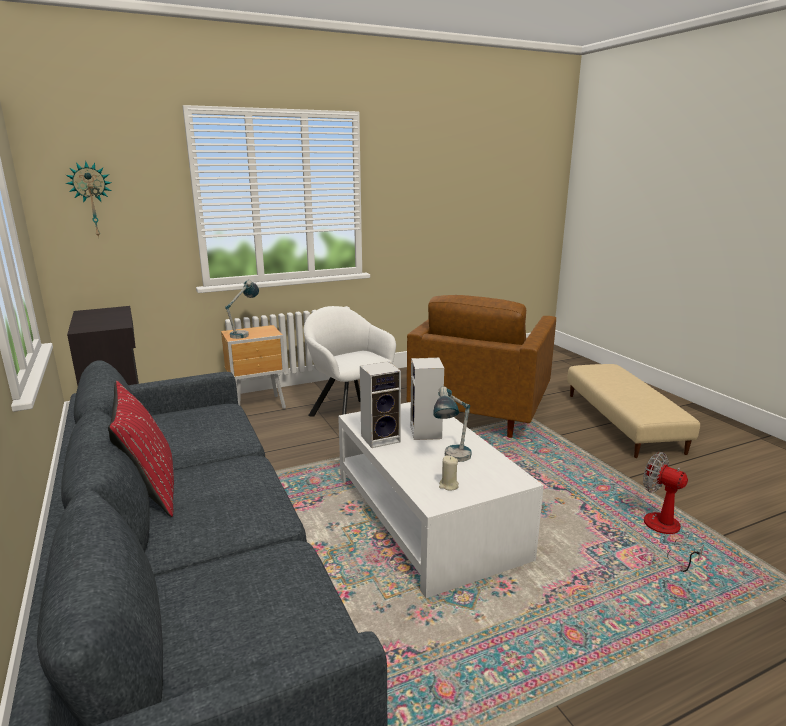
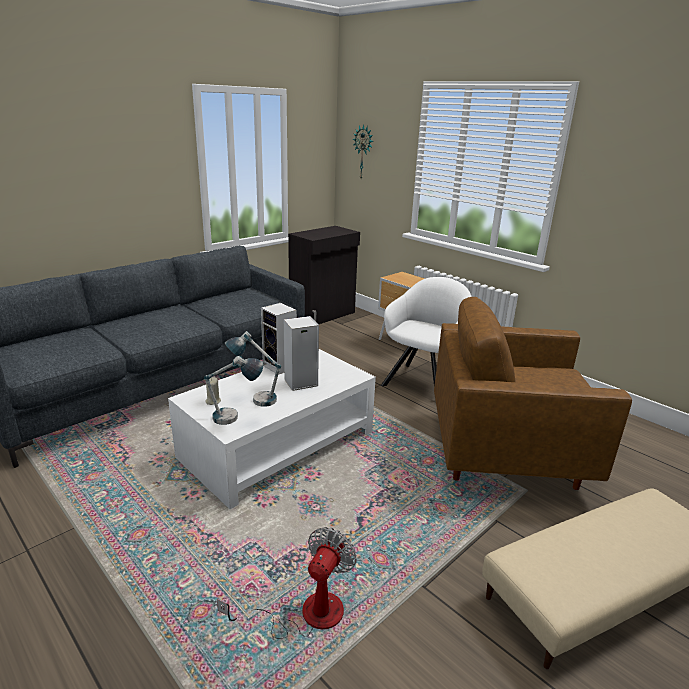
camera: 70 degrees right, 5 degrees up
(150, 491) = (163, 309): red pillow -> none
(245, 333) = (403, 278): table lamp -> table lamp (236, 419)

